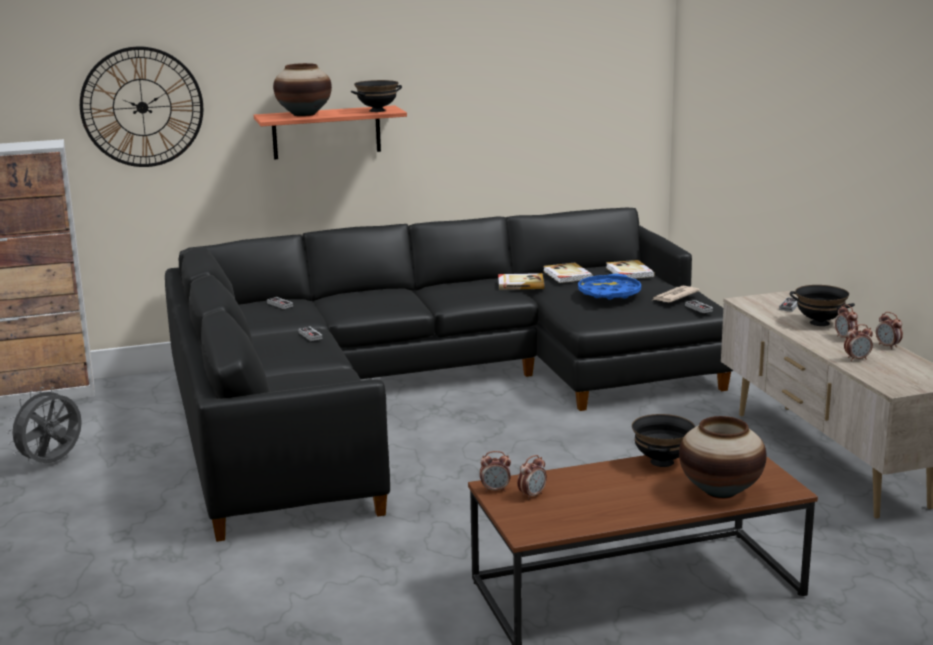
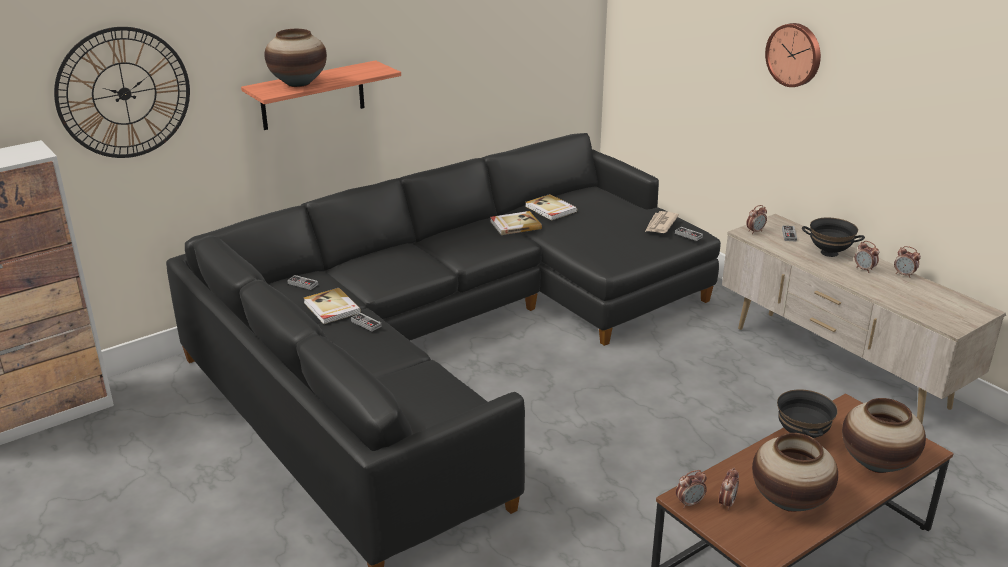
camera: 20 degrees left, 10 degrees up
(52, 463) = (126, 509): grey fan -> none
(377, 111) = (369, 71): black bowl -> none
(596, 503) = (789, 501): none -> vase
(609, 293) = (605, 228): blue tray -> none
(629, 272) = (601, 199): book -> book (331, 308)
(808, 109) = (794, 54): none -> wall clock
(857, 359) = (894, 294): alarm clock -> alarm clock (755, 231)

